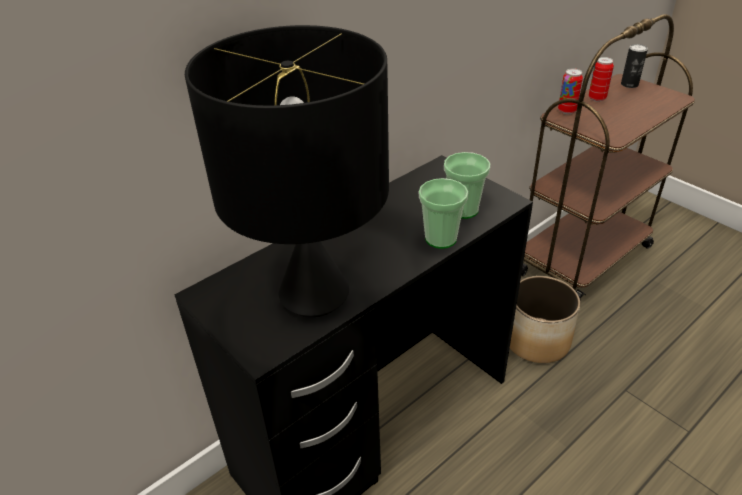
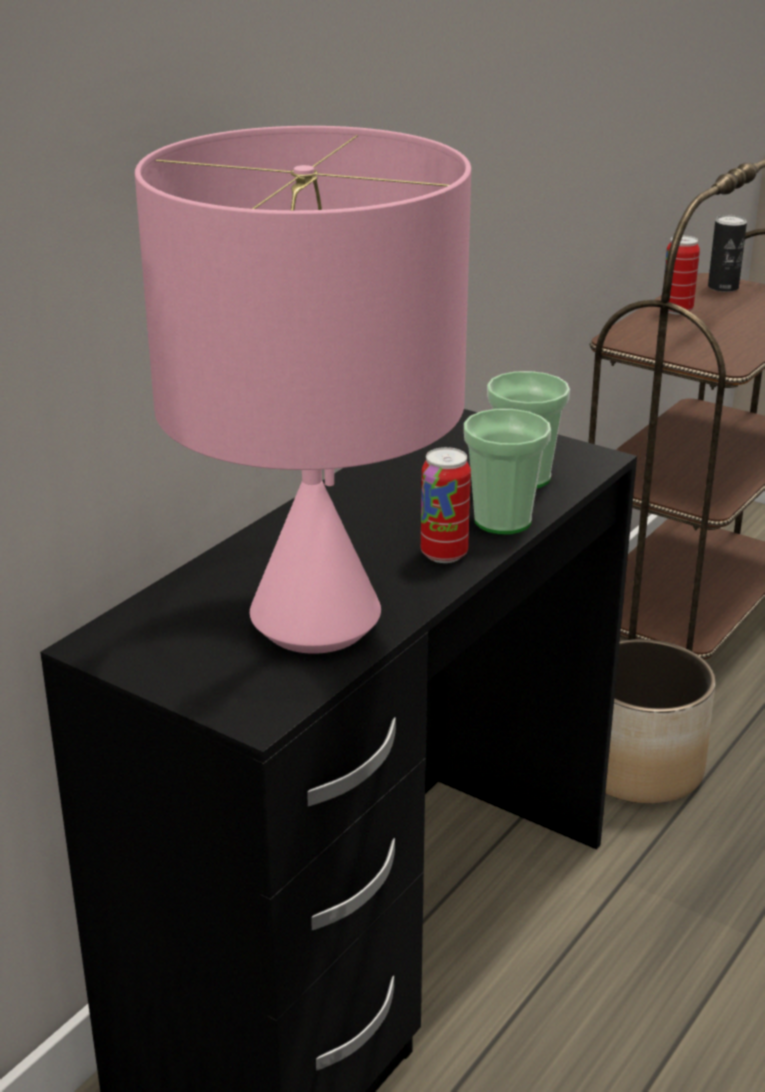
camera: 15 degrees left, 10 degrees down
(314, 298) = (315, 626): black table lamp -> pink table lamp
(566, 111) = (633, 331): can -> can (444, 554)

